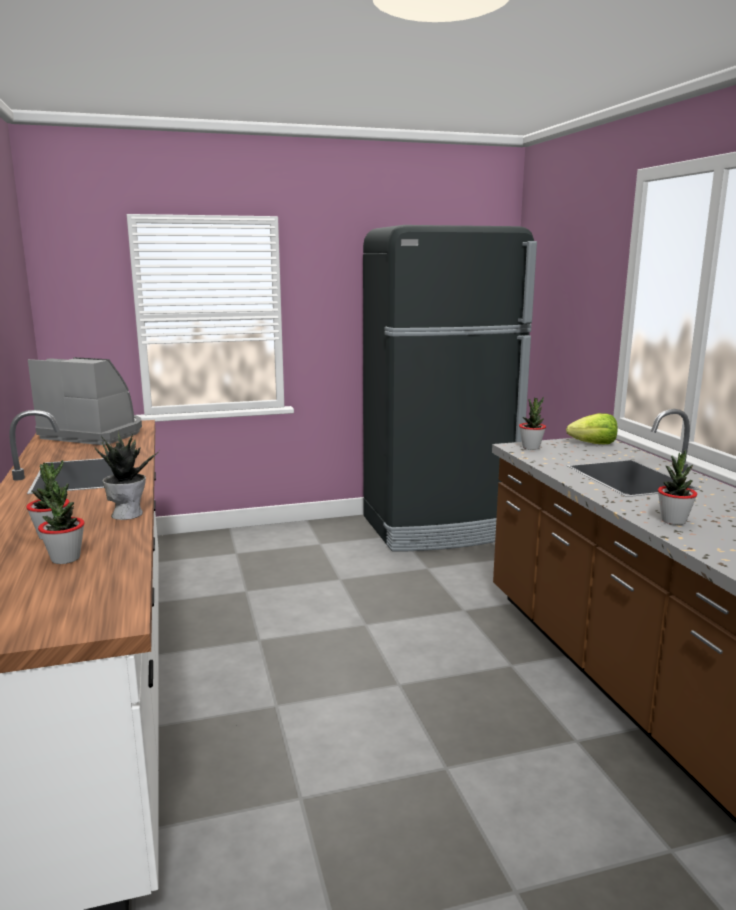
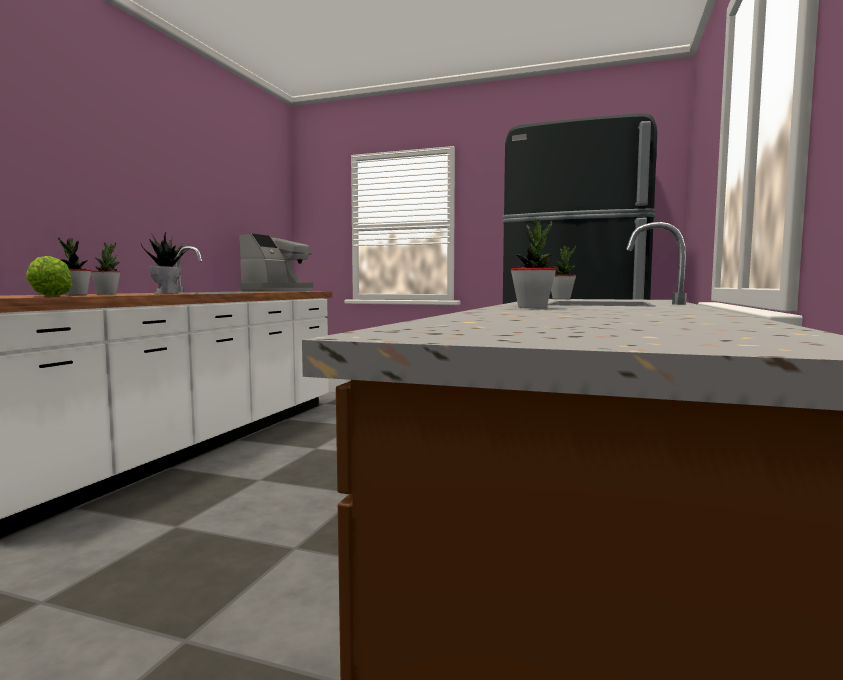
camera: 35 degrees right, 10 degrees down
(94, 433) = (279, 291): coffee machine -> coffee machine turned 60 degrees clockwise
(593, 444) = (638, 299): lettuce -> lettuce (48, 296)

